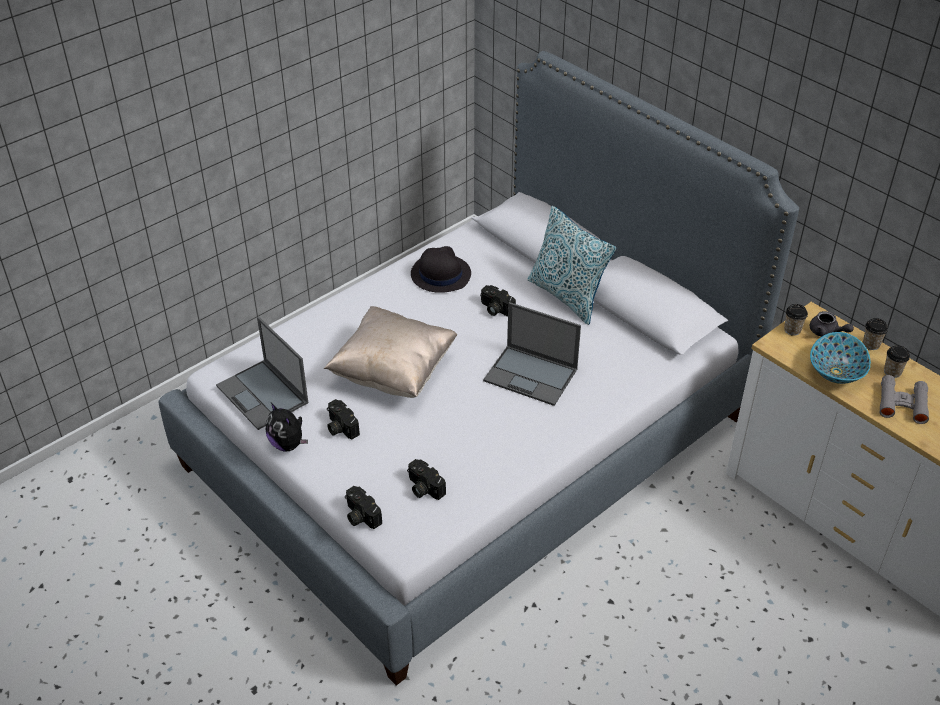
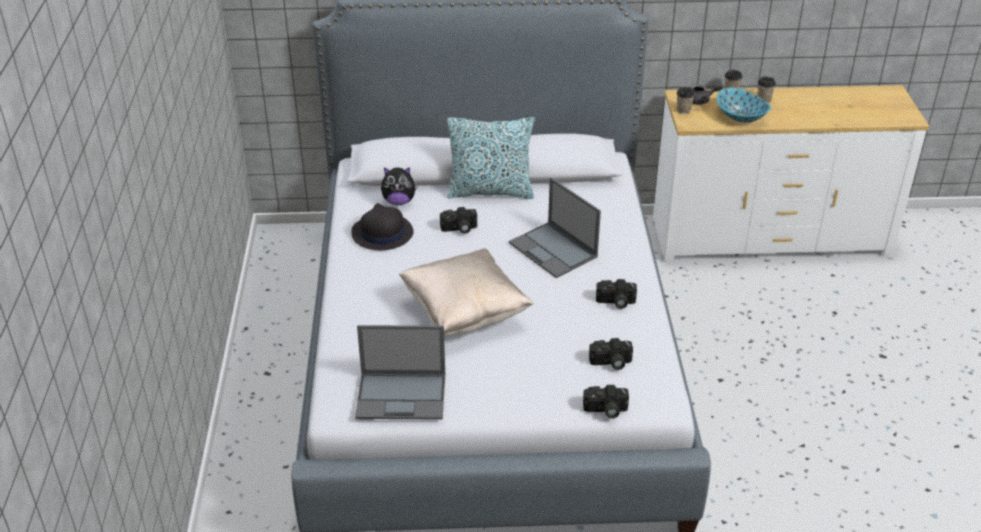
camera: 50 degrees left, 5 degrees down
(288, 444) = (477, 411): plush toy -> plush toy (399, 201)
(340, 427) = (493, 373): camera -> camera (615, 302)
(532, 375) = (554, 250): laptop -> laptop turned 75 degrees clockwise
(902, 404) = (795, 112): grey binoculars -> none

